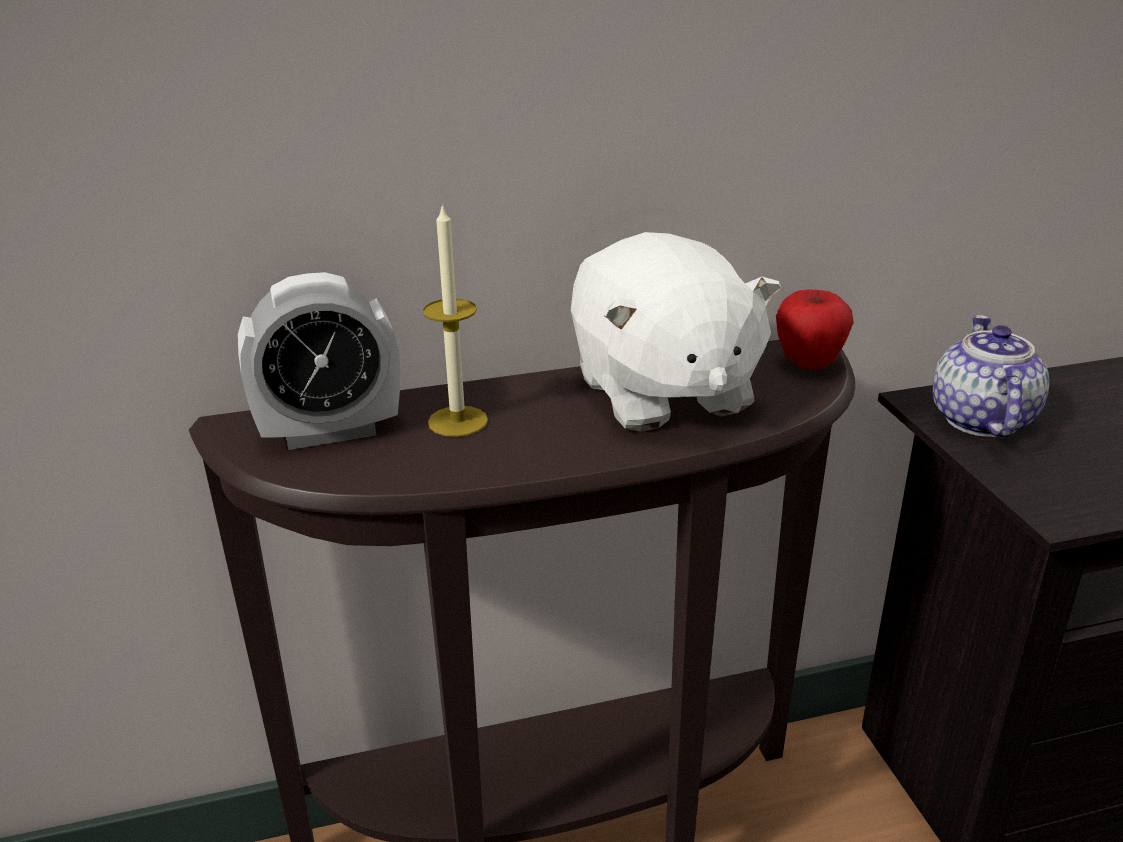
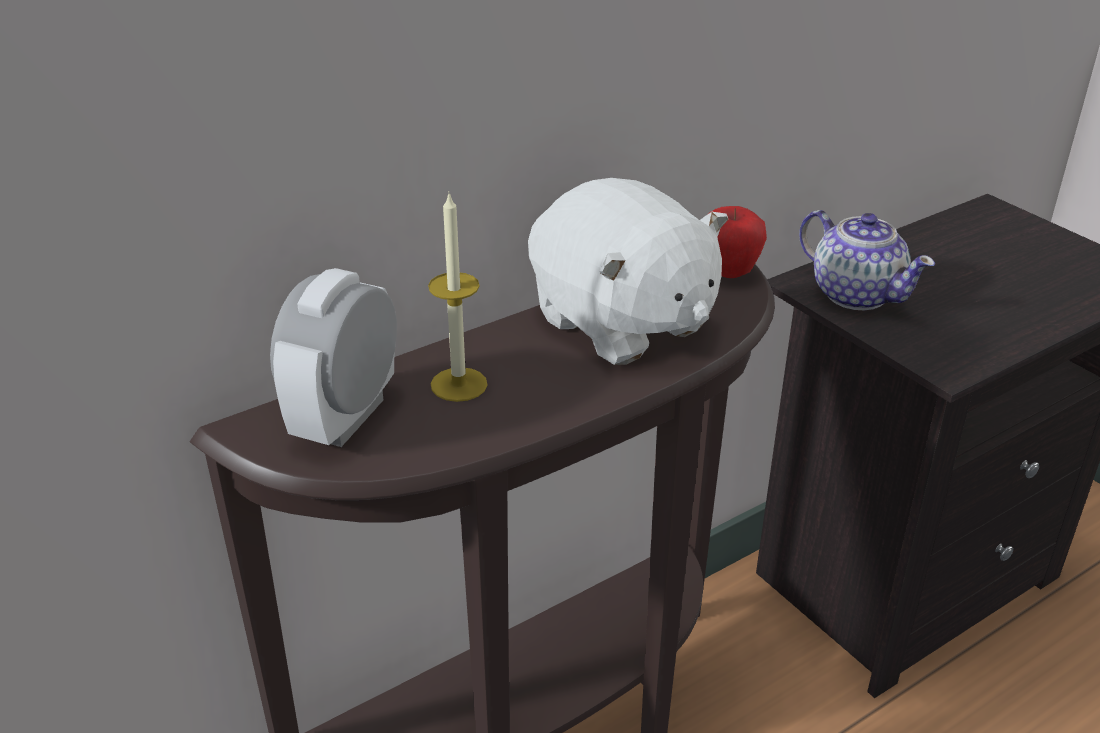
camera: 20 degrees left, 5 degrees up
(330, 432) = (345, 418): alarm clock -> alarm clock turned 150 degrees clockwise
(980, 420) = (855, 293): teapot -> teapot turned 150 degrees clockwise

